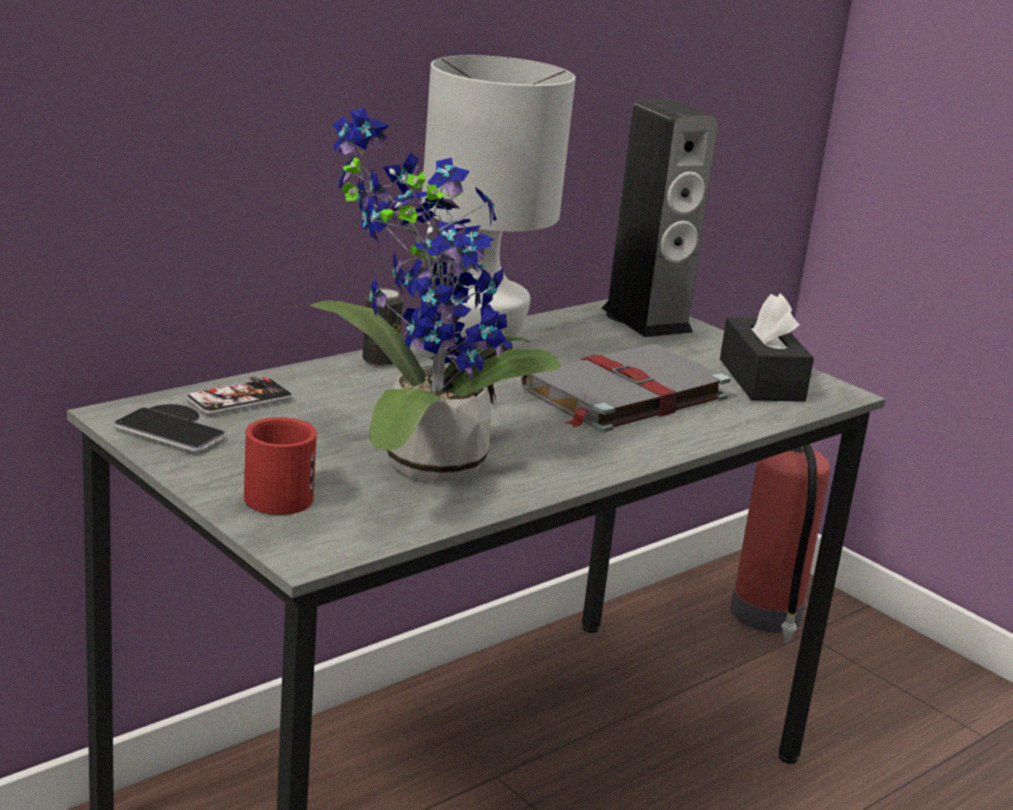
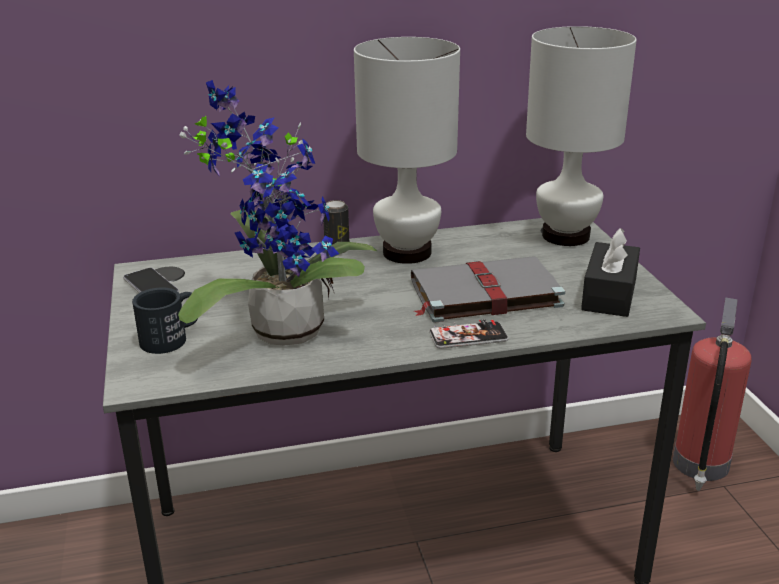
camera: 30 degrees right, 5 degrees up
(239, 399) = (217, 268): phone -> phone (468, 336)
(286, 492) = (172, 337): red mug -> black mug
(646, 320) = (566, 235): speaker -> white table lamp

